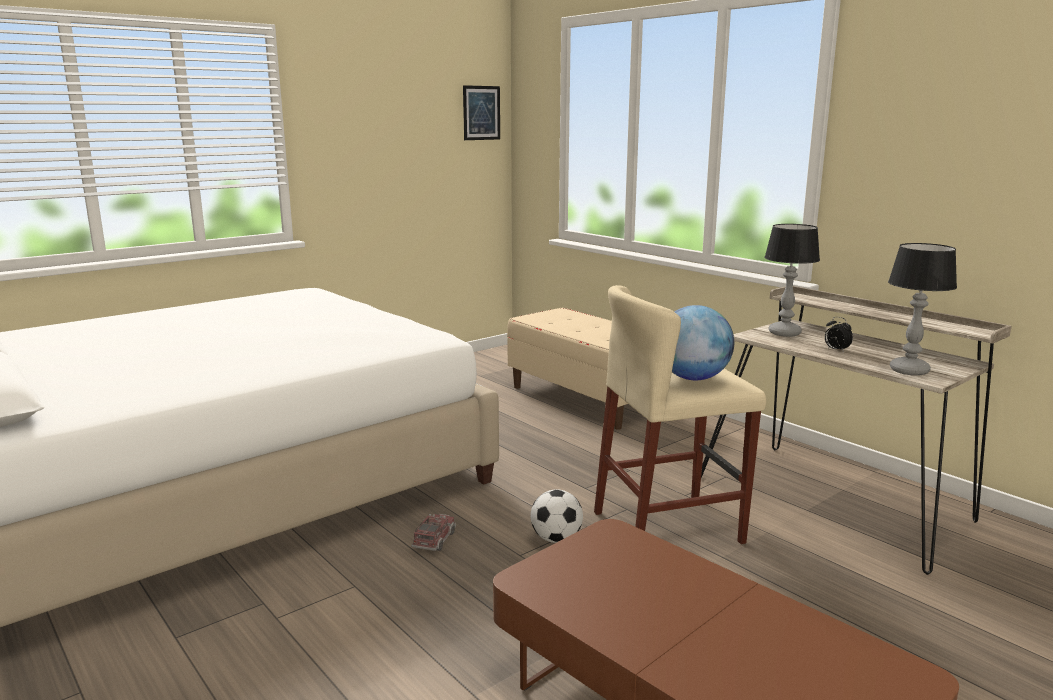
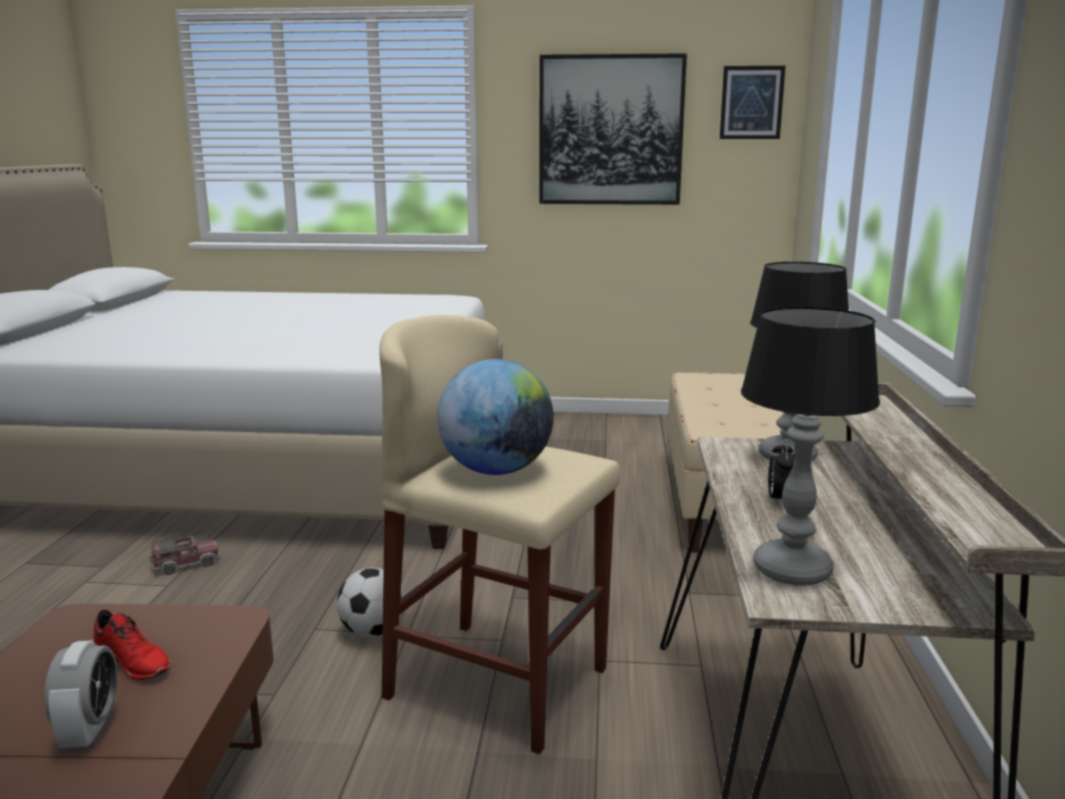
camera: 45 degrees right, 0 degrees up
(391, 135) = (610, 131): none -> picture
(434, 540) = (289, 579): toy truck -> toy truck (185, 564)
(622, 572) = (134, 662): none -> red shoe
(693, 603) = (90, 731): none -> alarm clock

